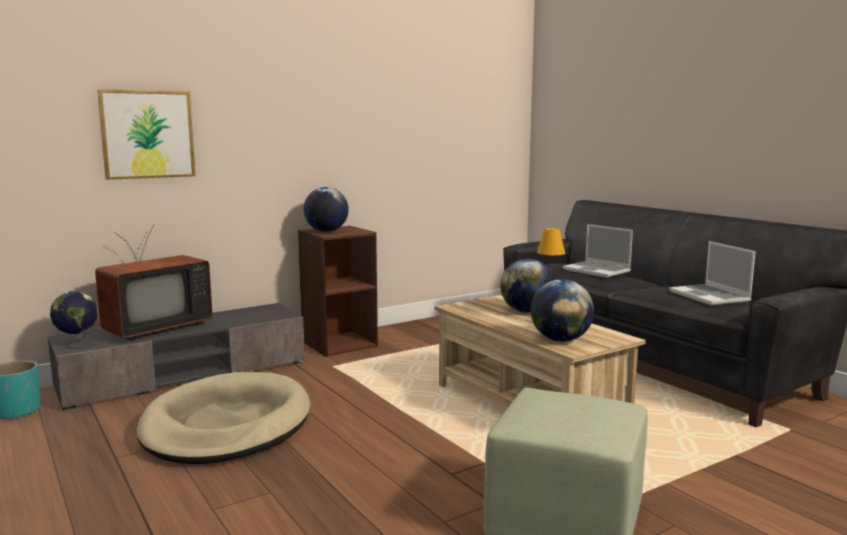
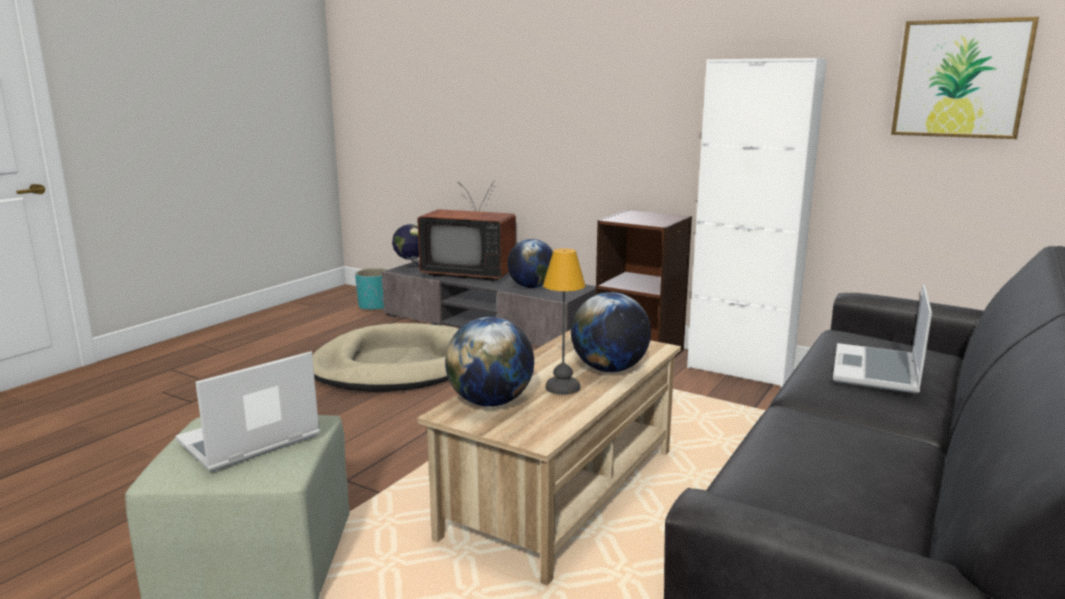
camera: 65 degrees right, 5 degrees up
(147, 134) = (498, 93): picture -> picture (961, 79)
(326, 231) = (634, 216): globe -> globe (531, 287)
(404, 329) = (739, 370): none -> white cabinet
(710, 297) = (827, 475): laptop -> laptop (248, 441)

